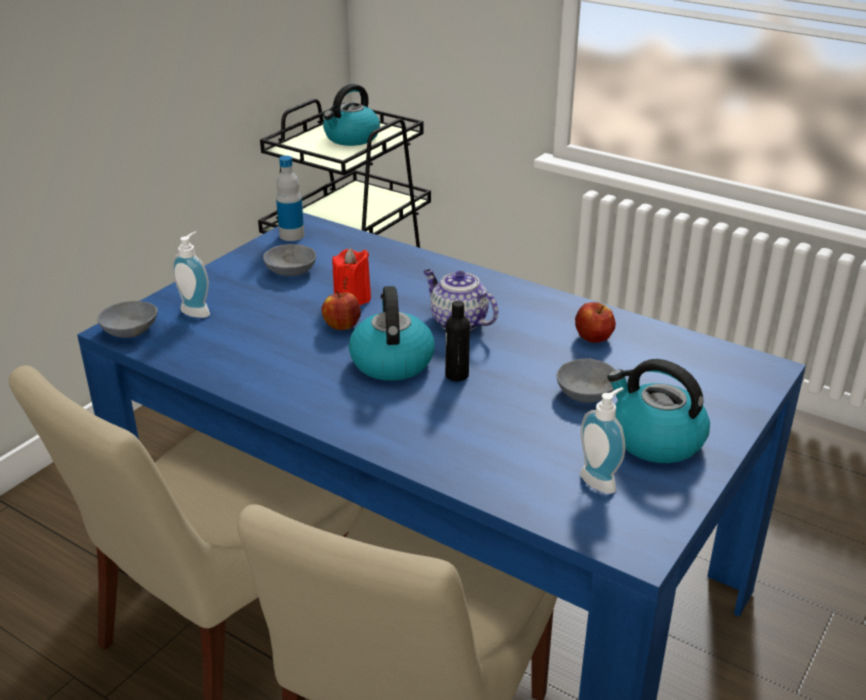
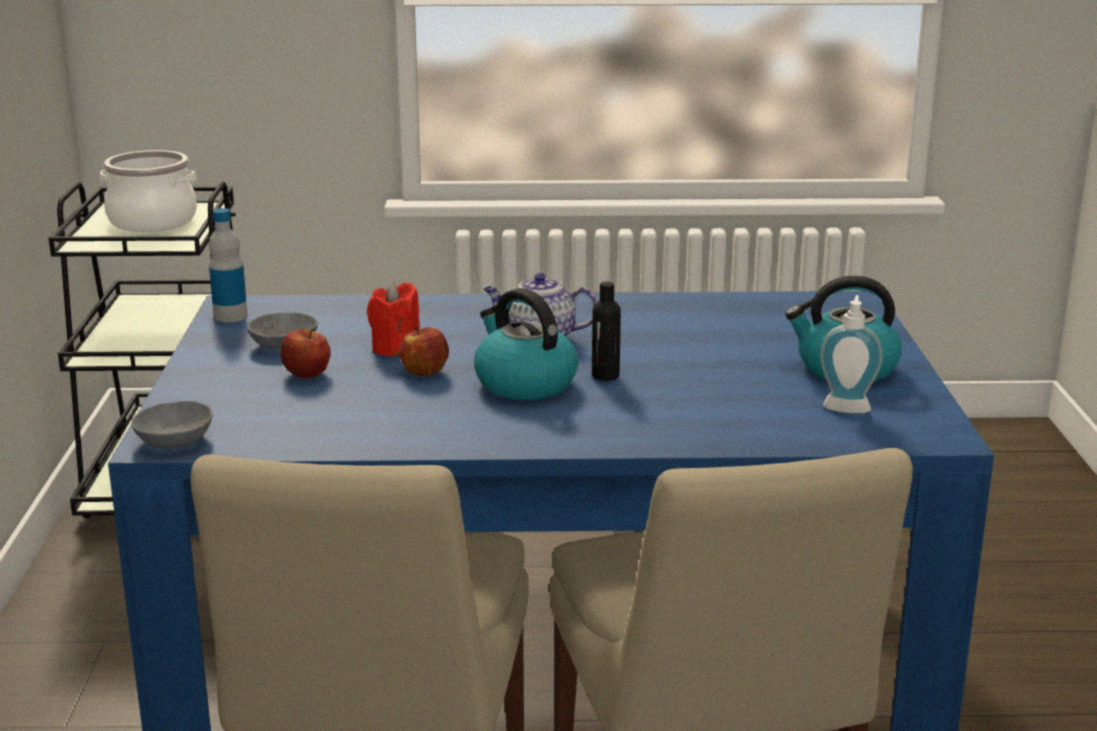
camera: 35 degrees left, 10 degrees down
(198, 310) = (231, 403): soap dispenser -> none
(351, 138) = (153, 221): kettle -> cooking pot
(584, 392) = (737, 355): grey bowl -> none
(593, 337) = (683, 317): apple -> apple (306, 374)

